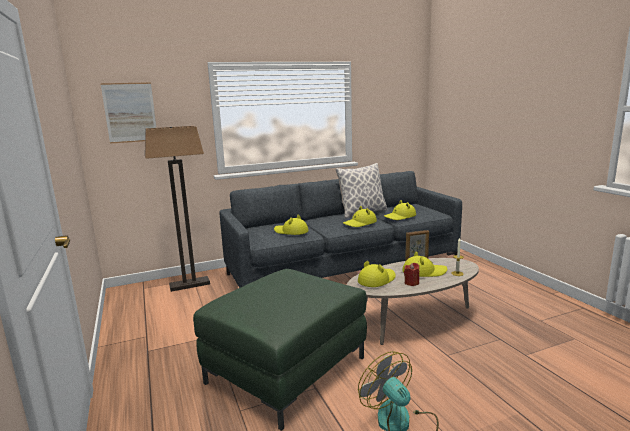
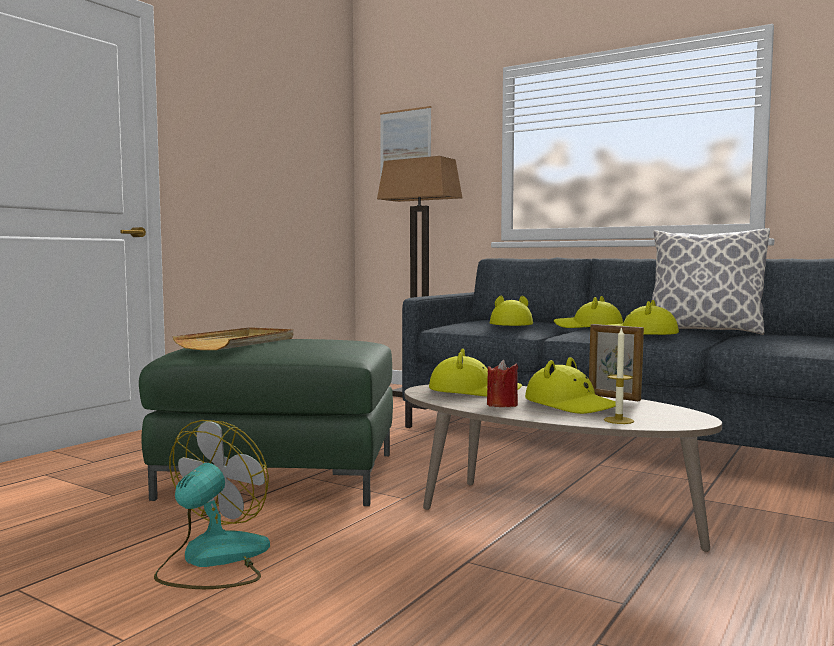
camera: 55 degrees right, 10 degrees down
(270, 304) = (238, 343): none -> beige tray
(400, 216) = (749, 340): yellow hat -> yellow hat (588, 327)

